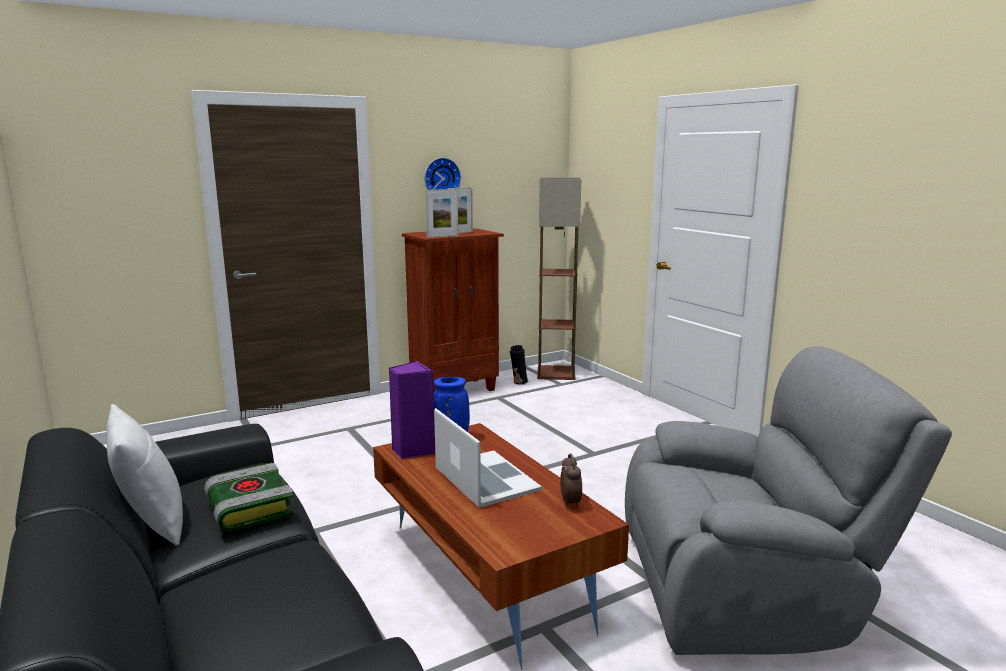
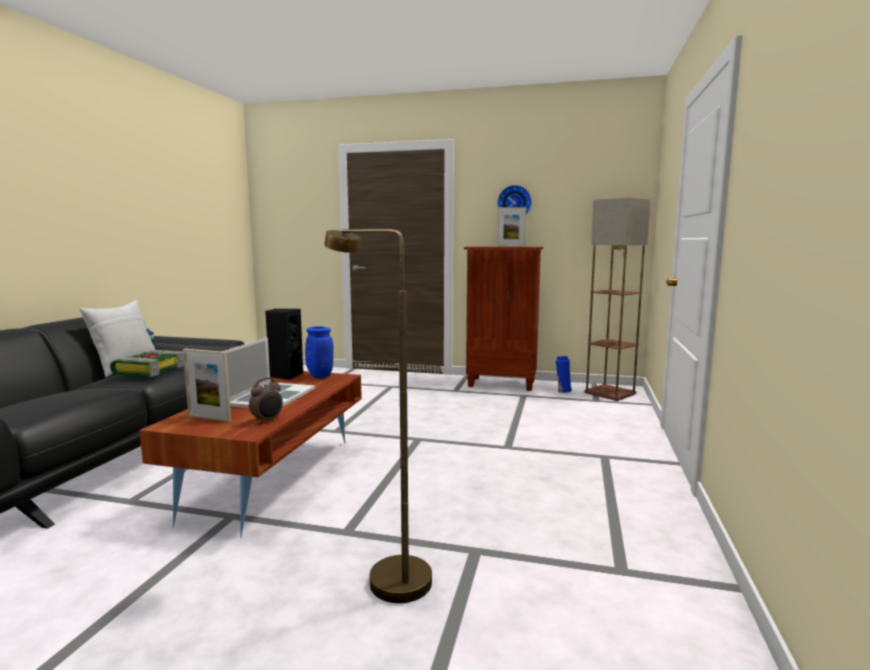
camera: 45 degrees right, 5 degrees down
(412, 451) = (285, 375): purple speaker -> black speaker
(442, 236) = (484, 246): picture frame -> picture frame (209, 418)
(519, 382) = (563, 391): black vase -> blue vase
(744, 591) = (386, 576): grey armchair -> brown floor lamp

